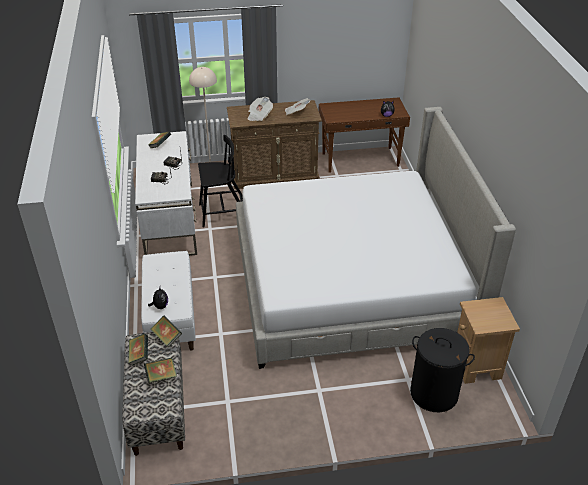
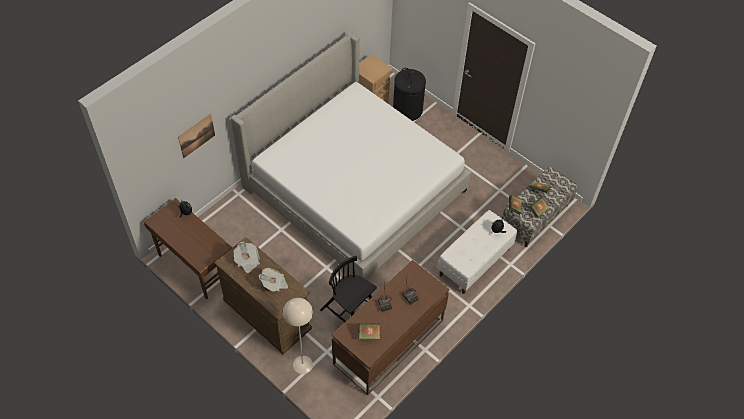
camera: 130 degrees left, 15 degrees up
(170, 220) = (388, 342): white desk -> brown desk
(432, 82) = (196, 135): none -> picture

